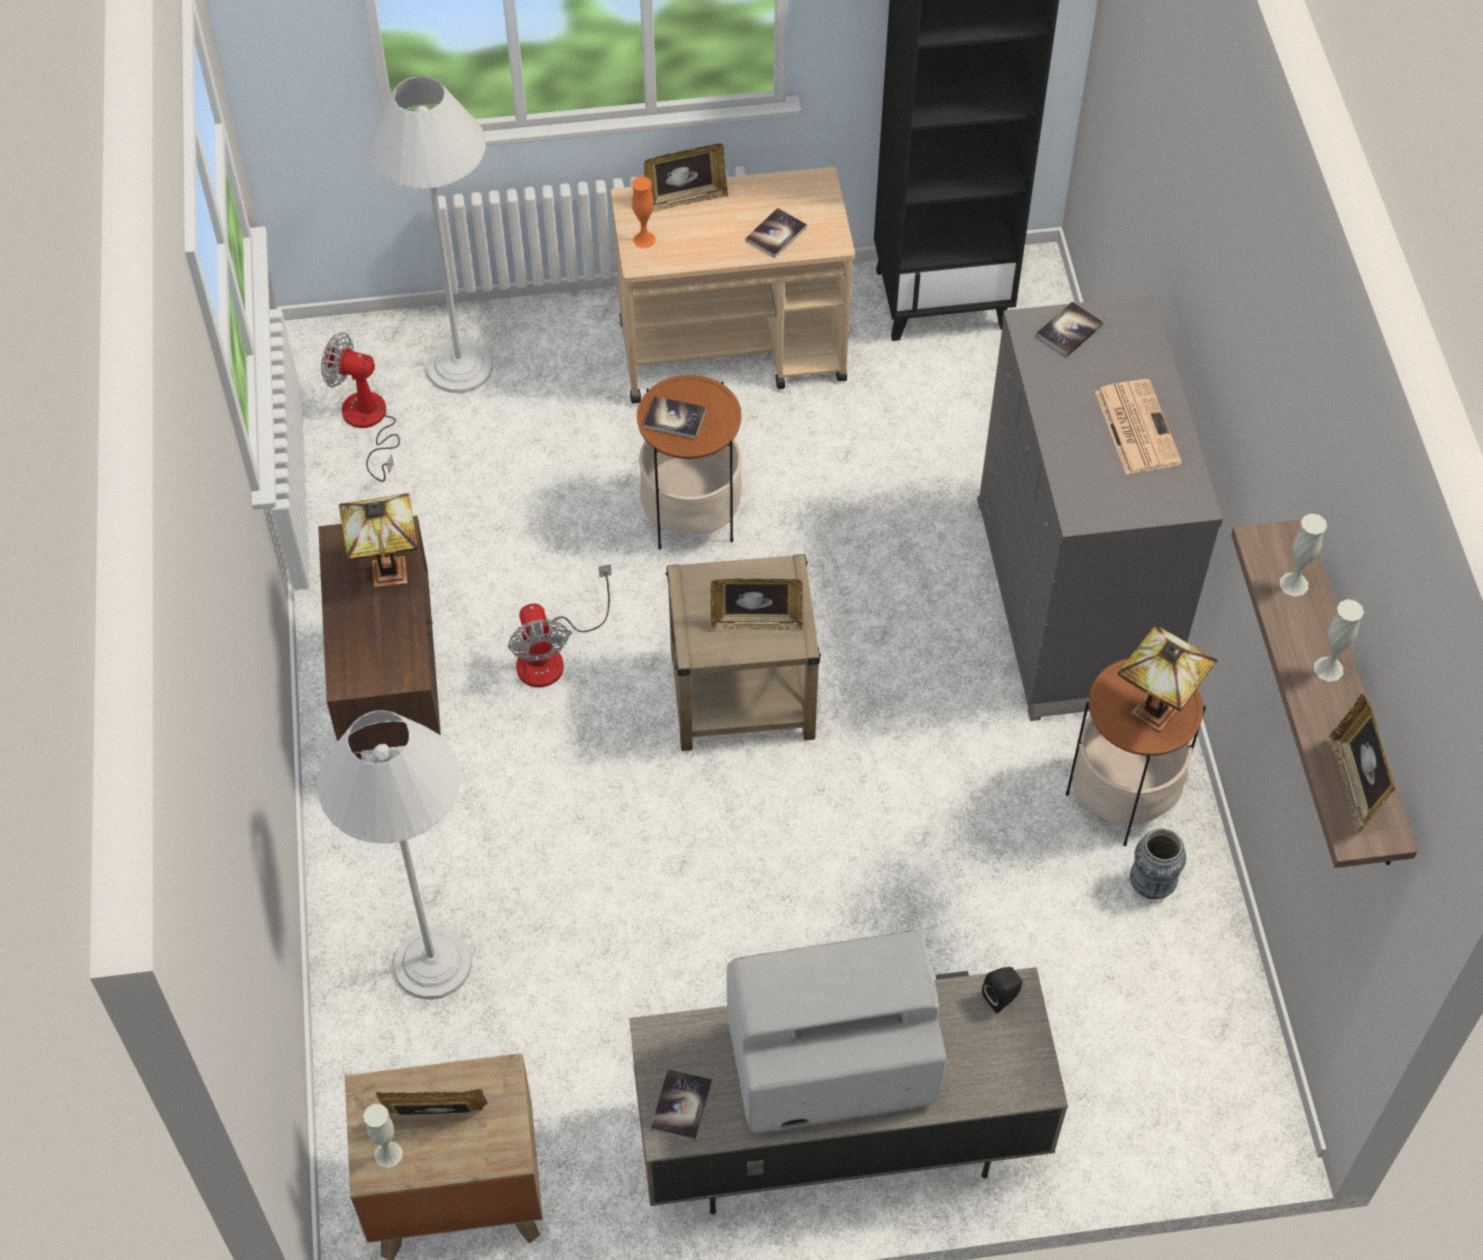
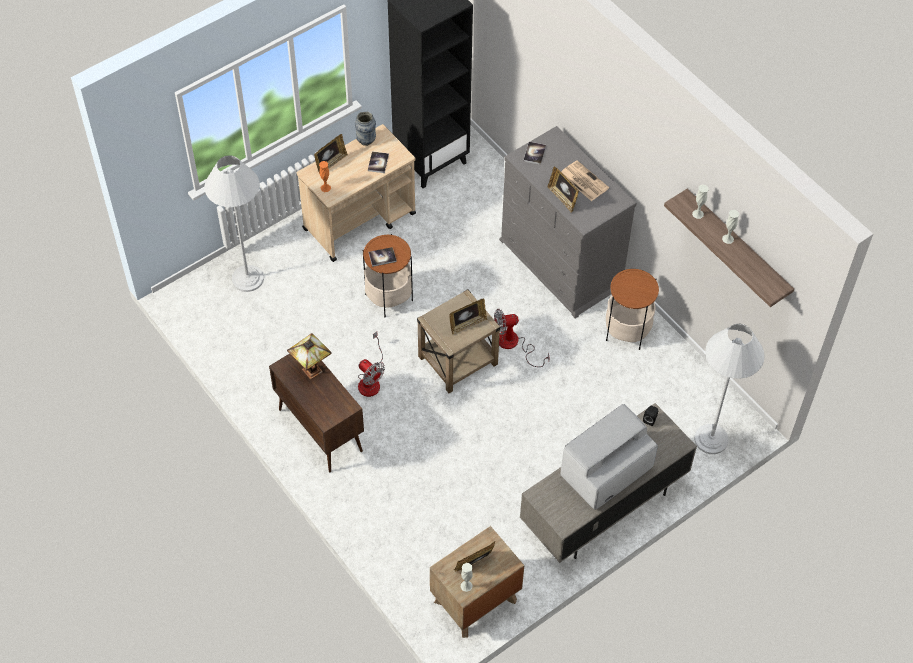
camera: 30 degrees left, 0 degrees up
(368, 423) = (225, 320): fan -> fan (514, 345)
(432, 963) = (406, 522): white floor lamp -> white floor lamp (711, 439)
(681, 1105) = (562, 514): book -> none
(1151, 885) = (658, 360): vase -> vase (366, 140)
(1154, 709) = (638, 288): table lamp -> none
(1354, 785) = (760, 275): picture frame -> picture frame (562, 198)

